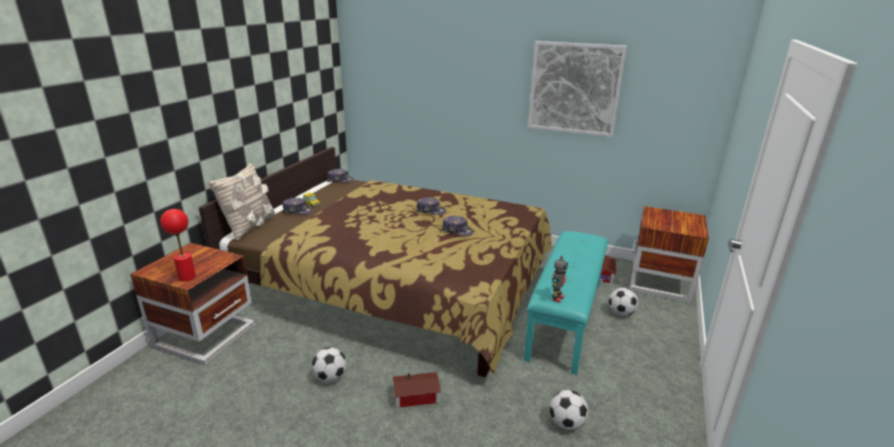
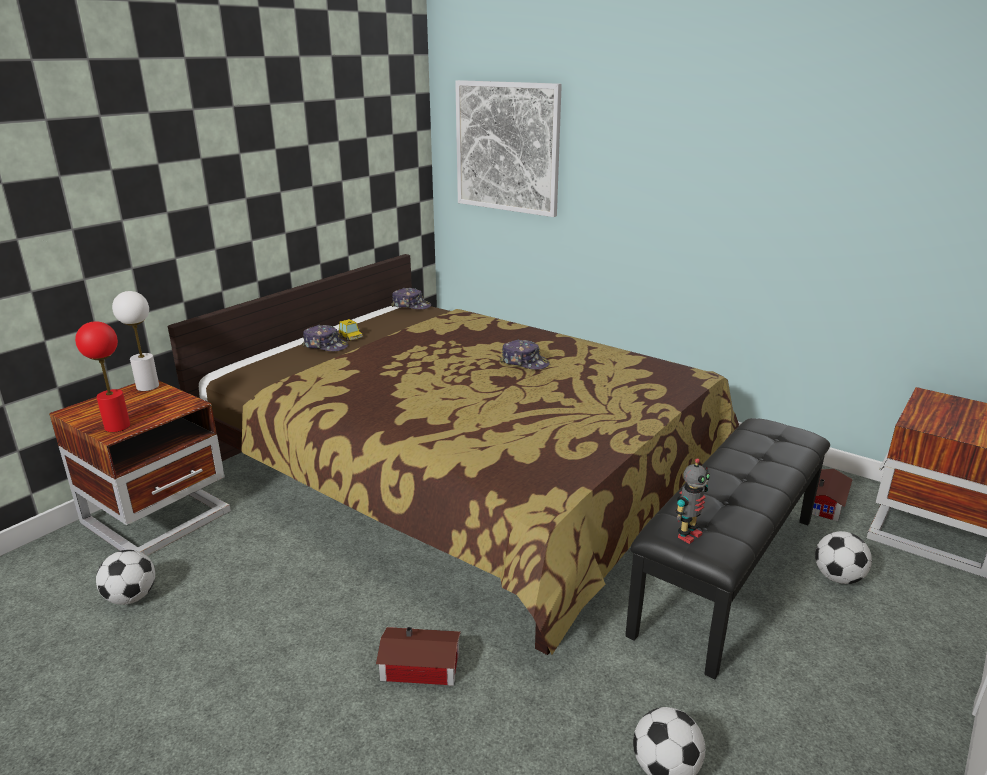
camera: 15 degrees right, 0 degrees up
(192, 249) = (148, 386): none -> white table lamp
(250, 227) = (248, 363): beige pillow -> none
(330, 377) = (301, 611): football -> football (131, 597)
(457, 231) = (553, 398): cap -> none
(564, 318) = (726, 572): turquoise bench -> black bench
(574, 88) = (798, 168): picture -> picture (507, 147)

